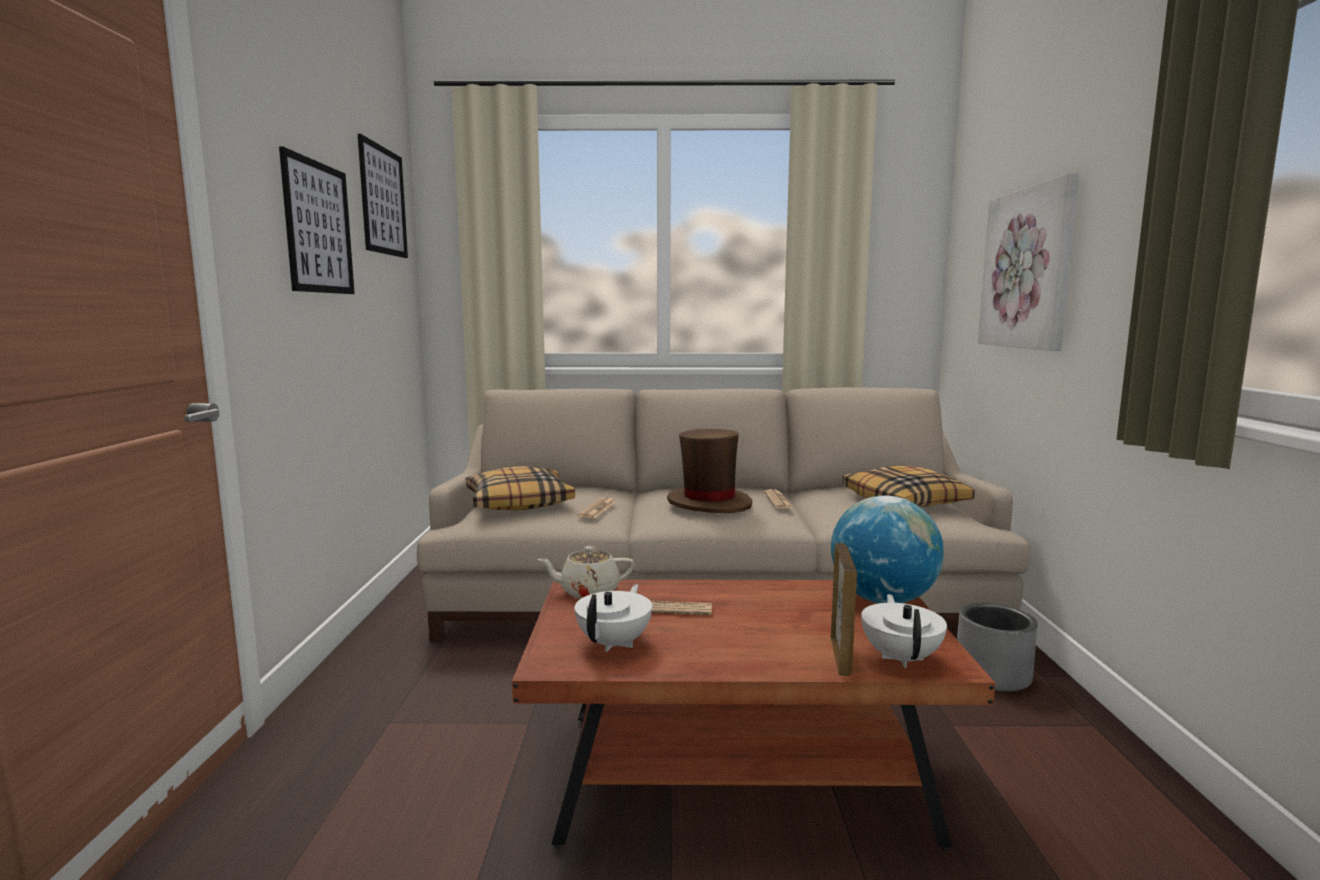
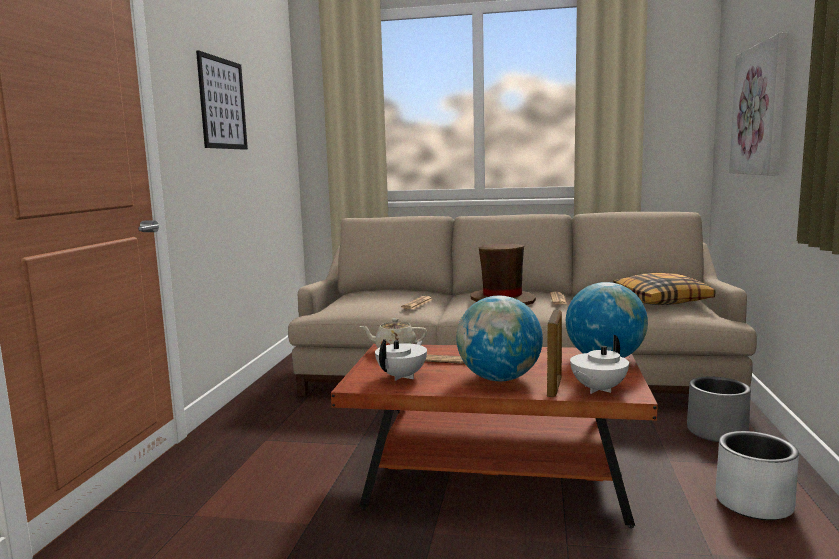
camera: 10 degrees right, 0 degrees up
(383, 201) = (269, 81): picture -> none
(519, 502) = (362, 299): pillow -> none
(756, 642) = (499, 379): none -> globe
(901, 658) = (597, 389): white teapot -> white teapot turned 150 degrees counterclockwise
(1083, 792) = (754, 504): none -> grey planter

